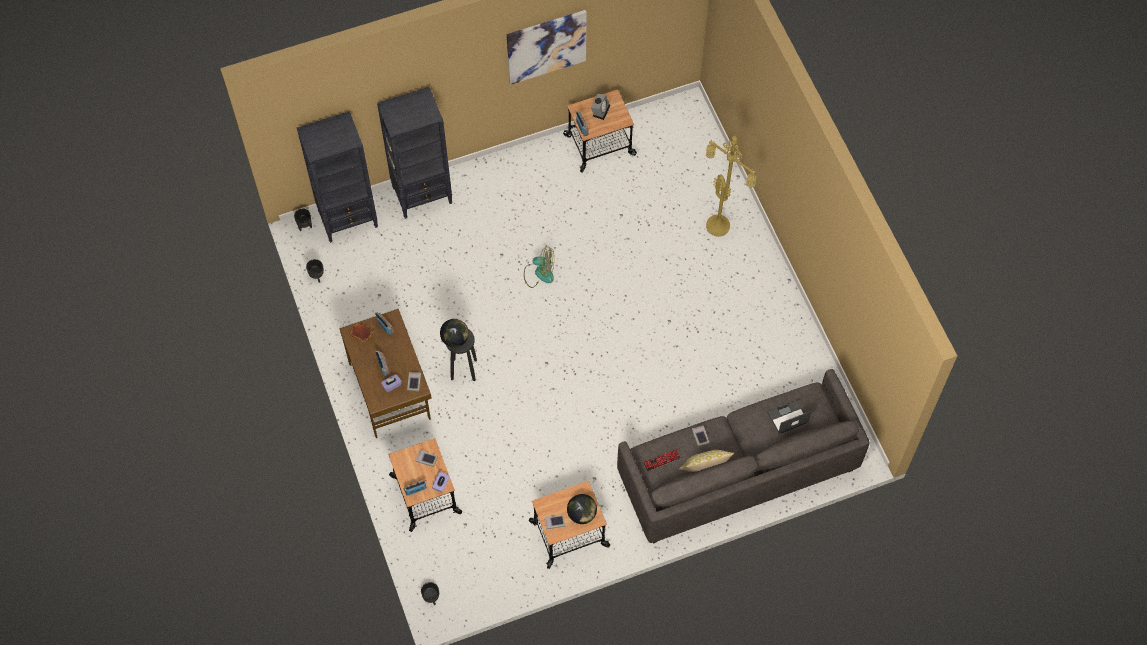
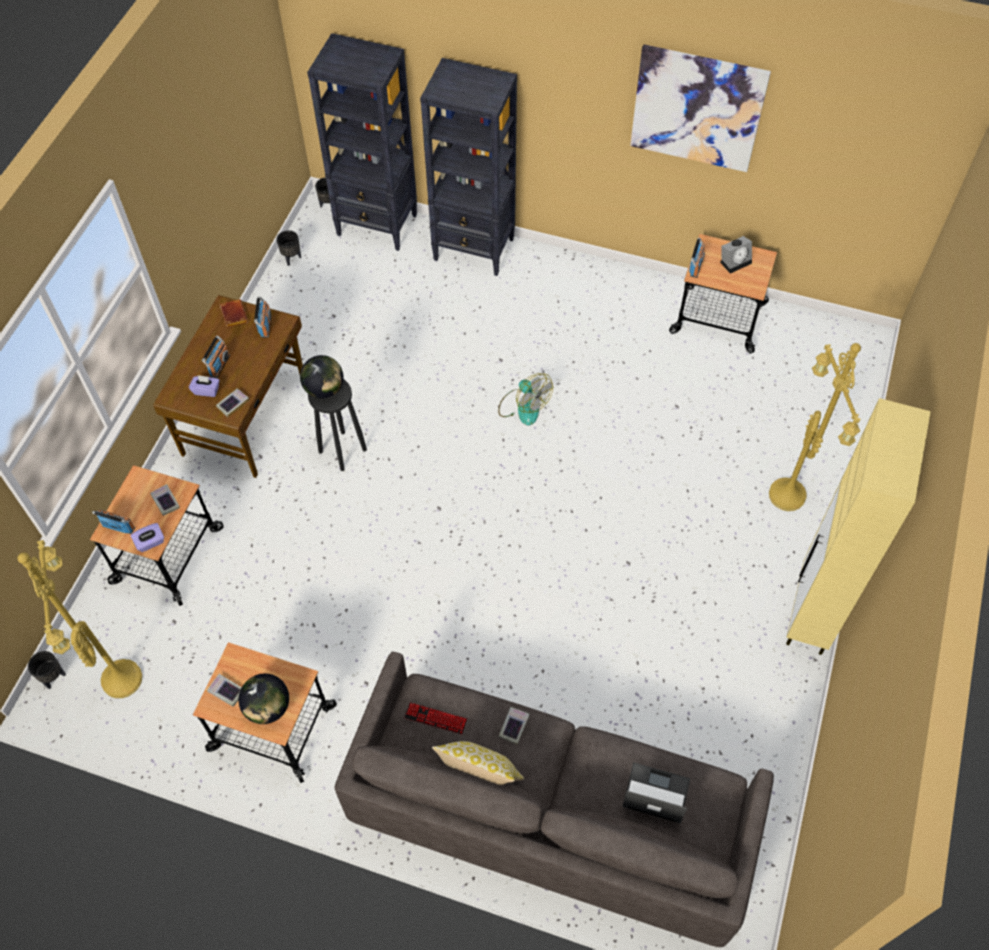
camera: 40 degrees right, 5 degrees down
(466, 572) = (119, 678): none -> yellow floor lamp
(778, 282) = (811, 614): none -> beige cabinet

